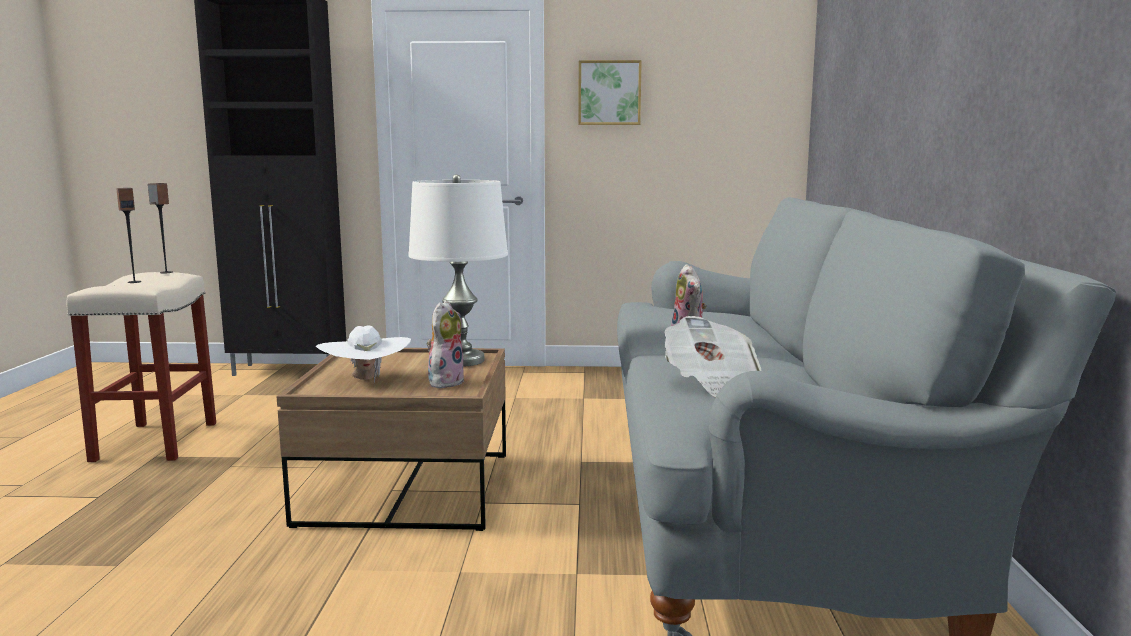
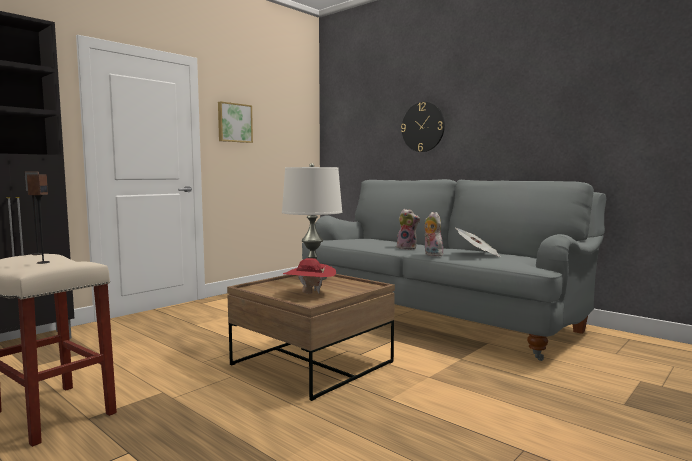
camera: 50 degrees left, 5 degrees down
(366, 380) = (309, 294): white hat -> red hat
(445, 382) = (347, 285): plush toy -> plush toy (431, 254)
(895, 81) = (423, 127): none -> wall clock

